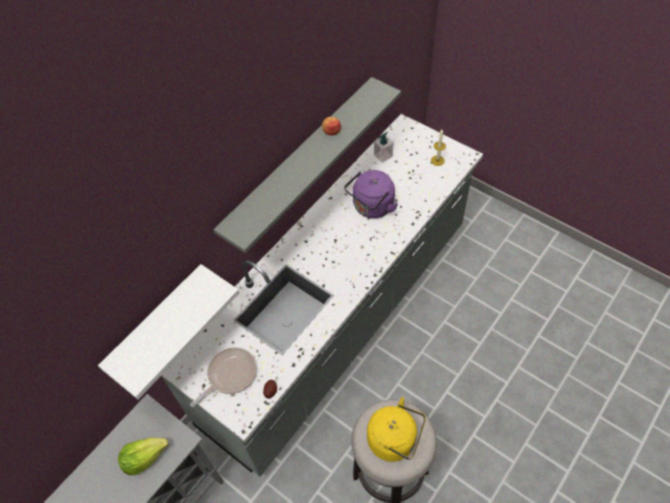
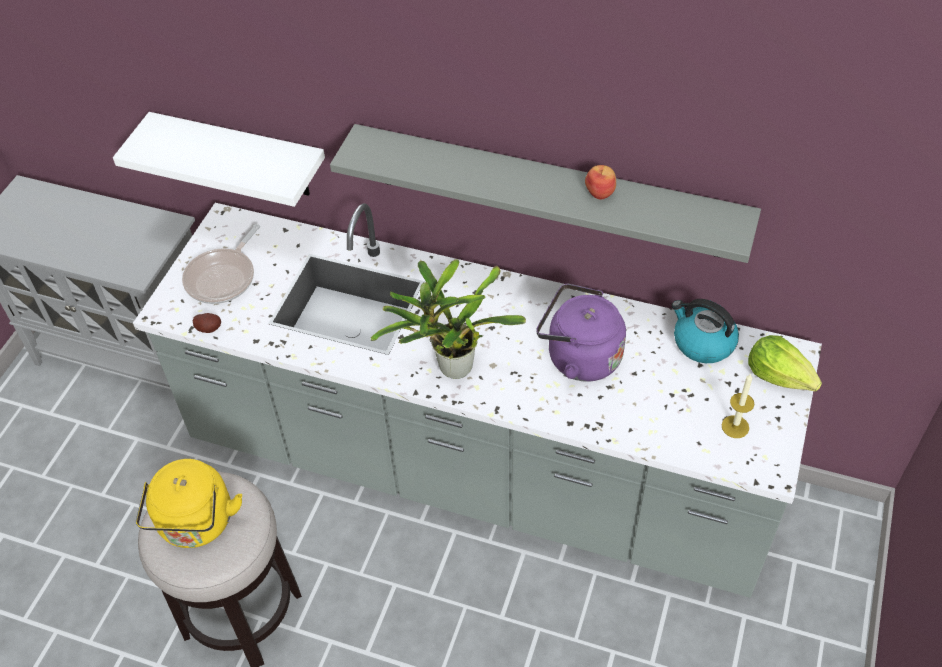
camera: 70 degrees right, 5 degrees down
(144, 457) = (108, 245): lettuce -> lettuce (779, 376)
(229, 375) = (223, 277): frying pan -> frying pan turned 90 degrees clockwise
(356, 266) = (450, 367): none -> potted plant
(383, 156) = (702, 343): soap dispenser -> kettle

